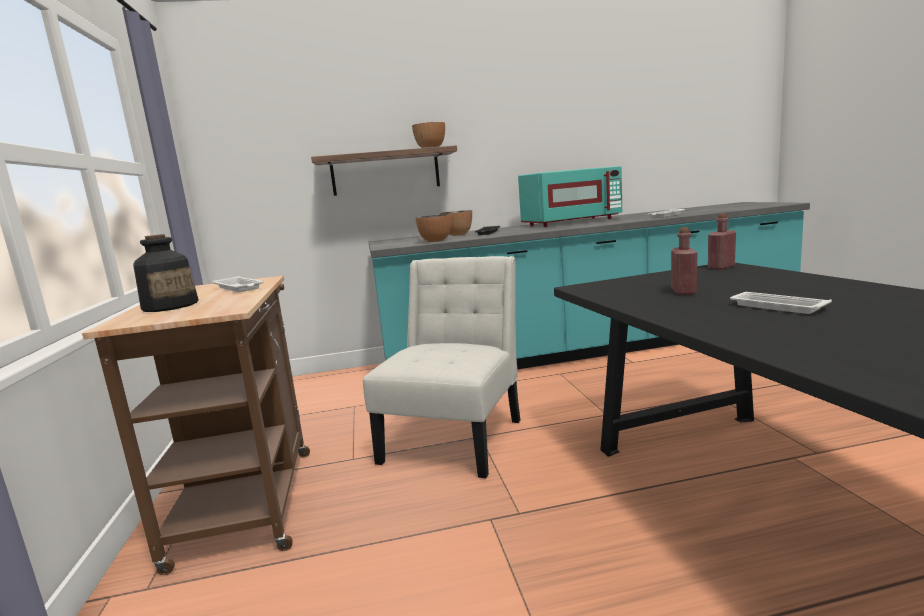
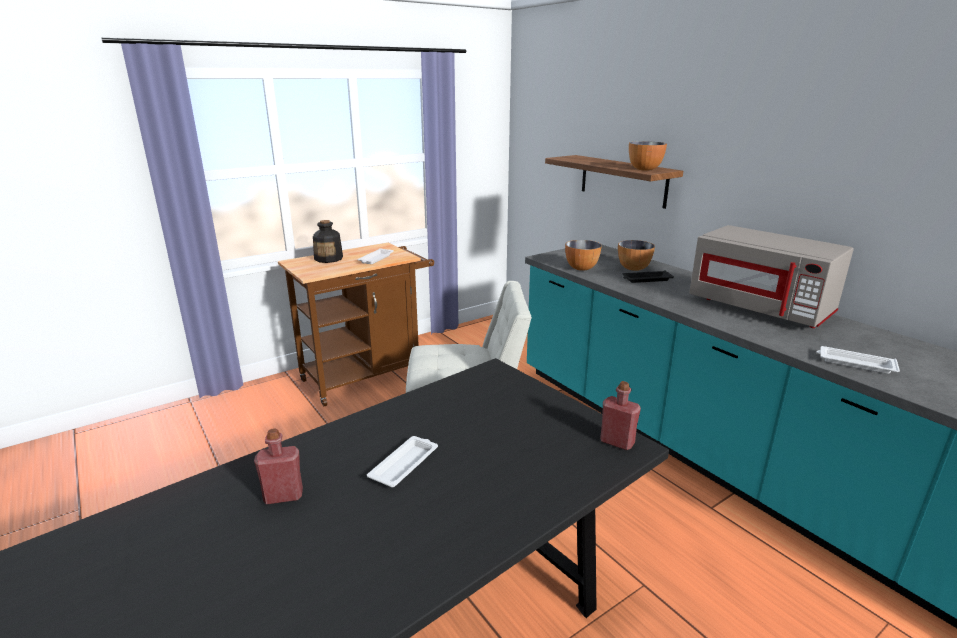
camera: 65 degrees right, 10 degrees up
(570, 222) = (760, 308): turquoise microwave -> grey microwave
(683, 291) = (472, 419): red bottle -> red bottle (283, 496)

